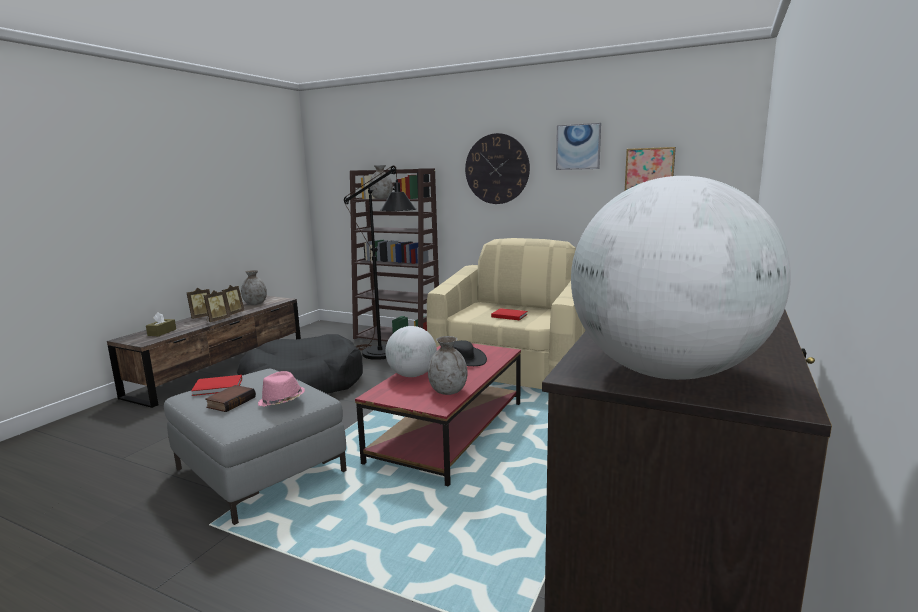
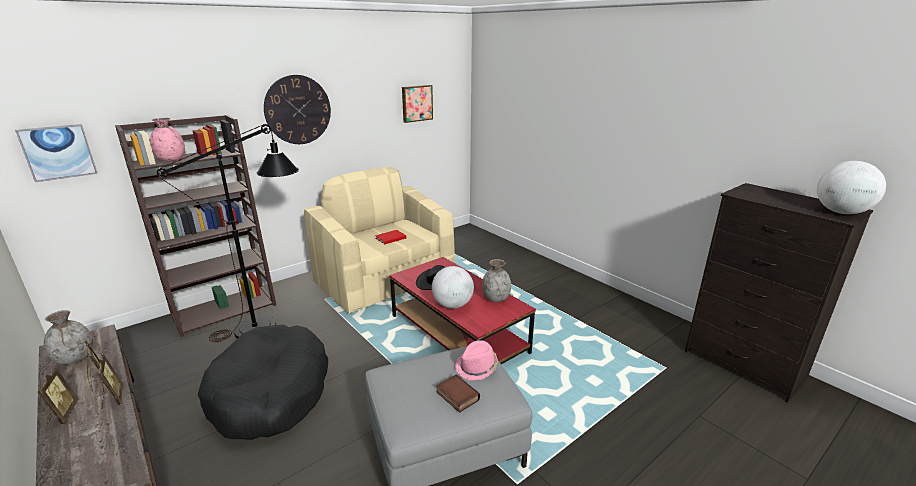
camera: 65 degrees left, 10 degrees up
(162, 332) = (92, 459): brown tissue box -> none
(219, 387) = (409, 403): red book -> none
(381, 198) = (171, 159): grey vase -> pink vase
(578, 147) = (367, 86): picture -> picture (58, 152)

